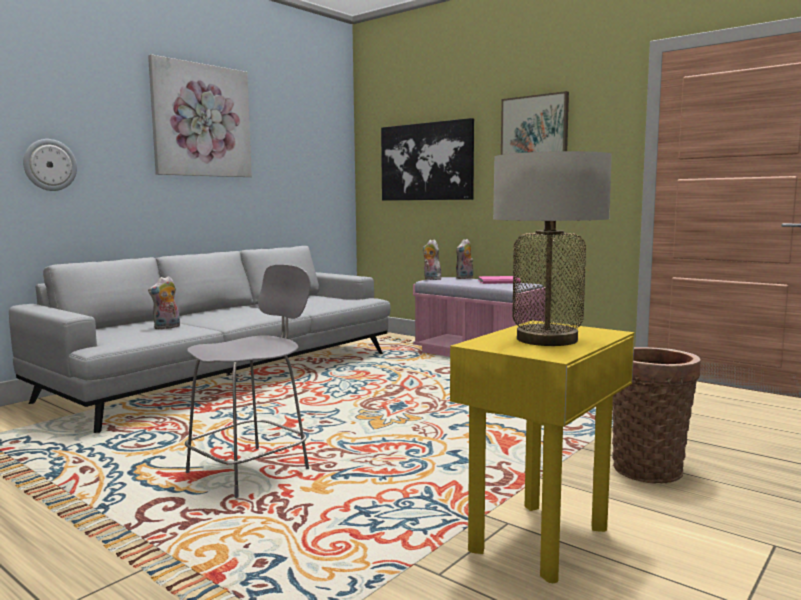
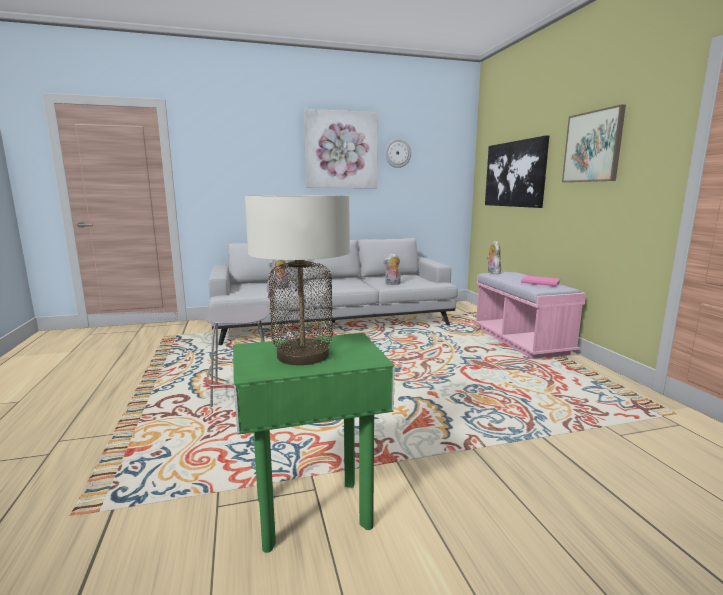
camera: 35 degrees right, 5 degrees up
(50, 165) = (239, 184): wall clock -> wall clock (397, 153)
(465, 278) = (522, 275): plush toy -> plush toy (392, 284)
(541, 539) = (313, 513): yellow side table -> green side table
(648, 468) = (501, 490): basket -> none

